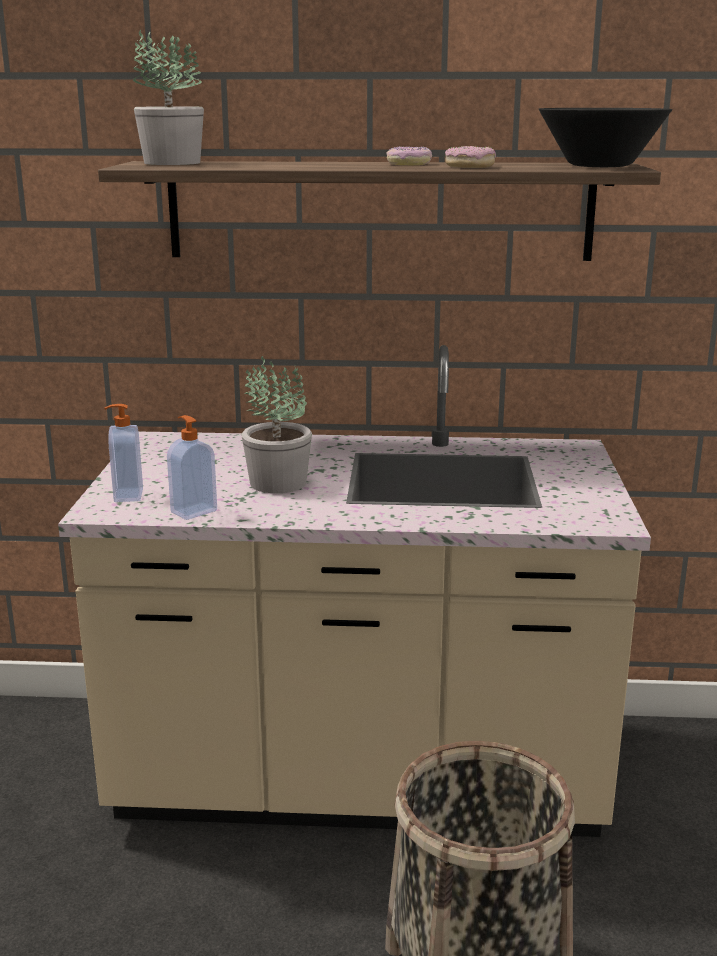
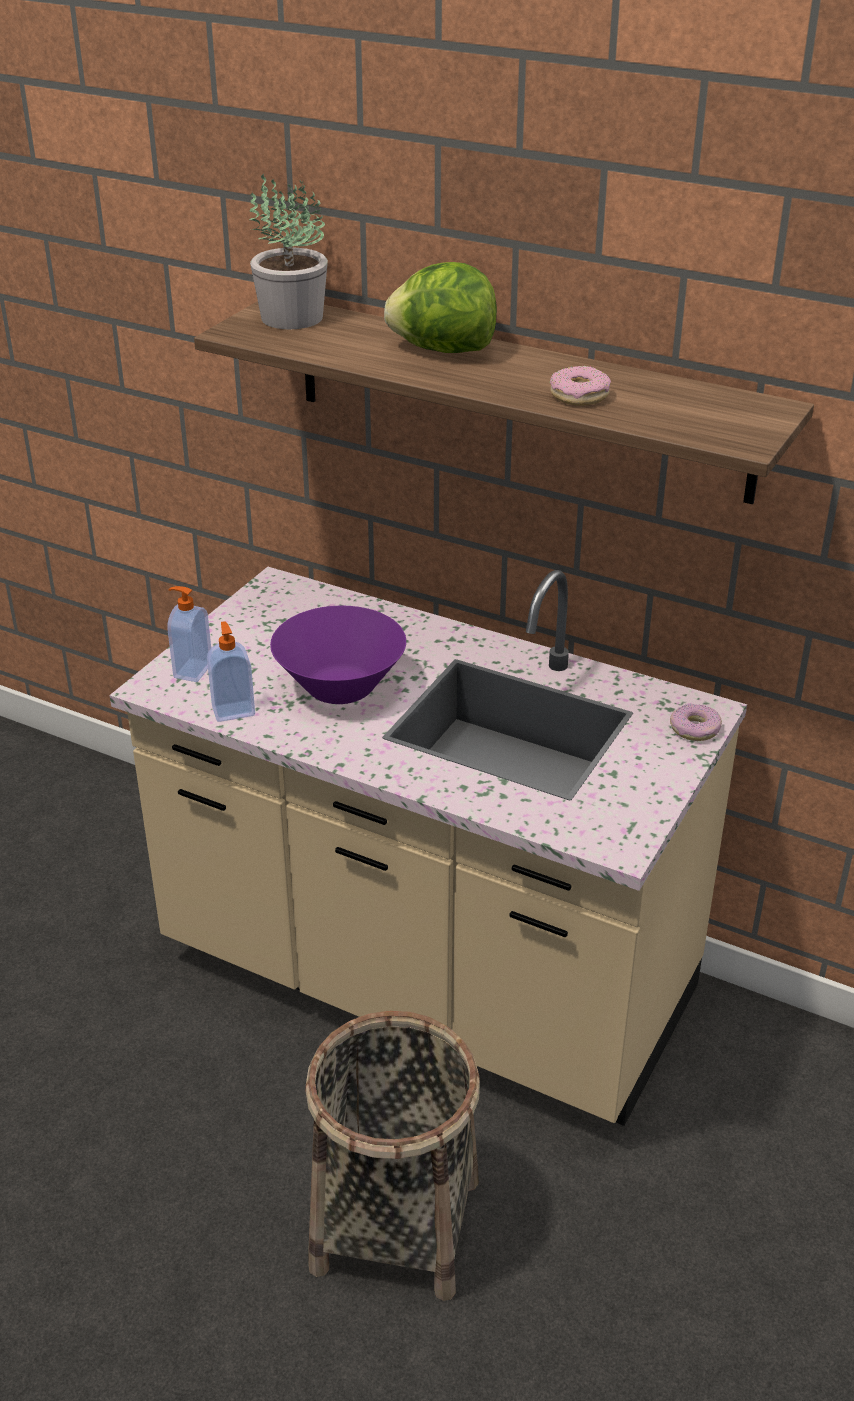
camera: 25 degrees right, 15 degrees up
(276, 483) = (340, 688): potted plant -> purple bowl
(326, 163) = (443, 350): none -> lettuce
(409, 164) = (529, 369): donut -> donut (695, 729)
(599, 166) = (733, 420): black bowl -> none

